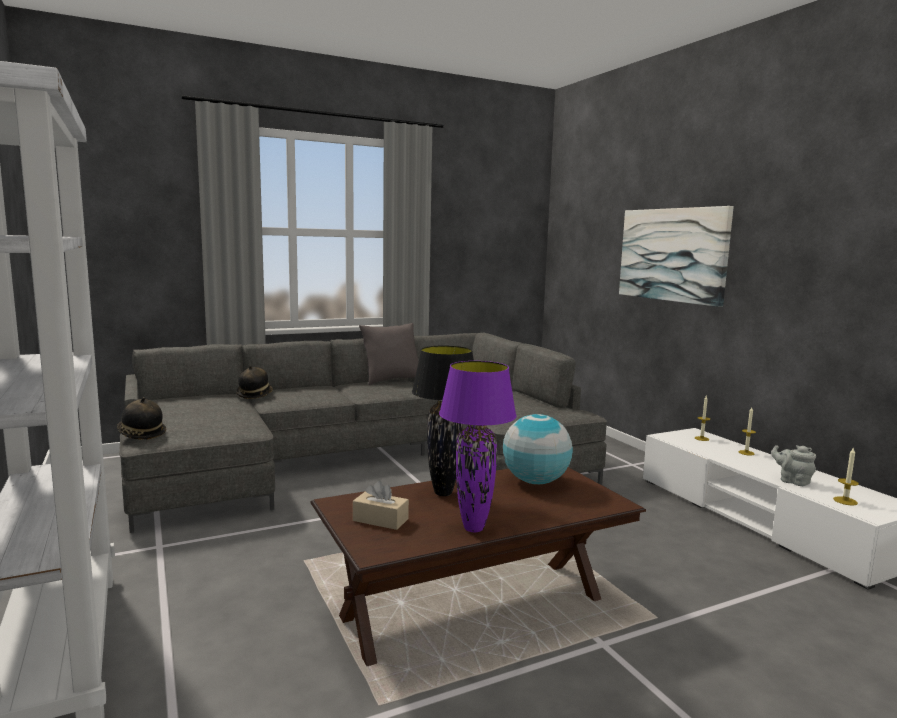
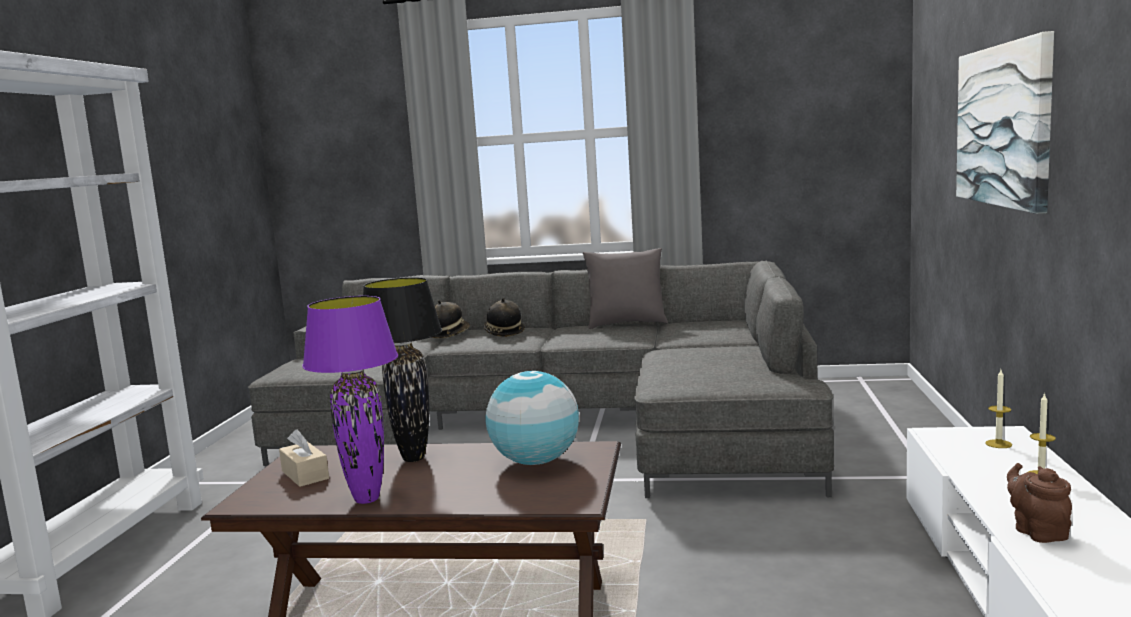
camera: 35 degrees right, 0 degrees up
(141, 434) = (283, 367): hat -> hat (504, 333)
(792, 481) = (1037, 532): grey teapot -> brown teapot
(845, 501) = (1082, 580): candle -> none

